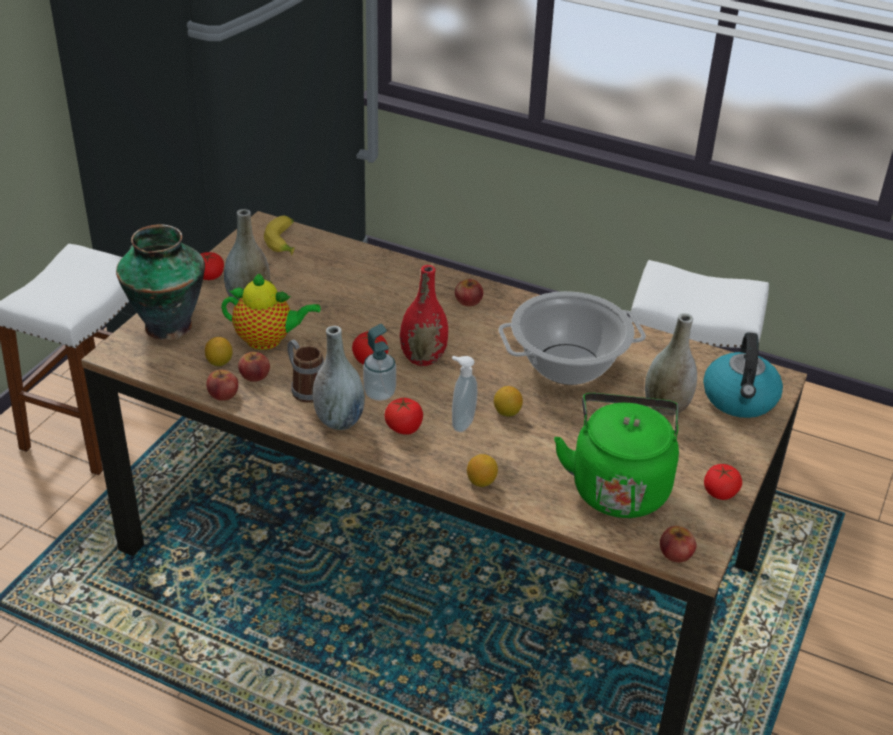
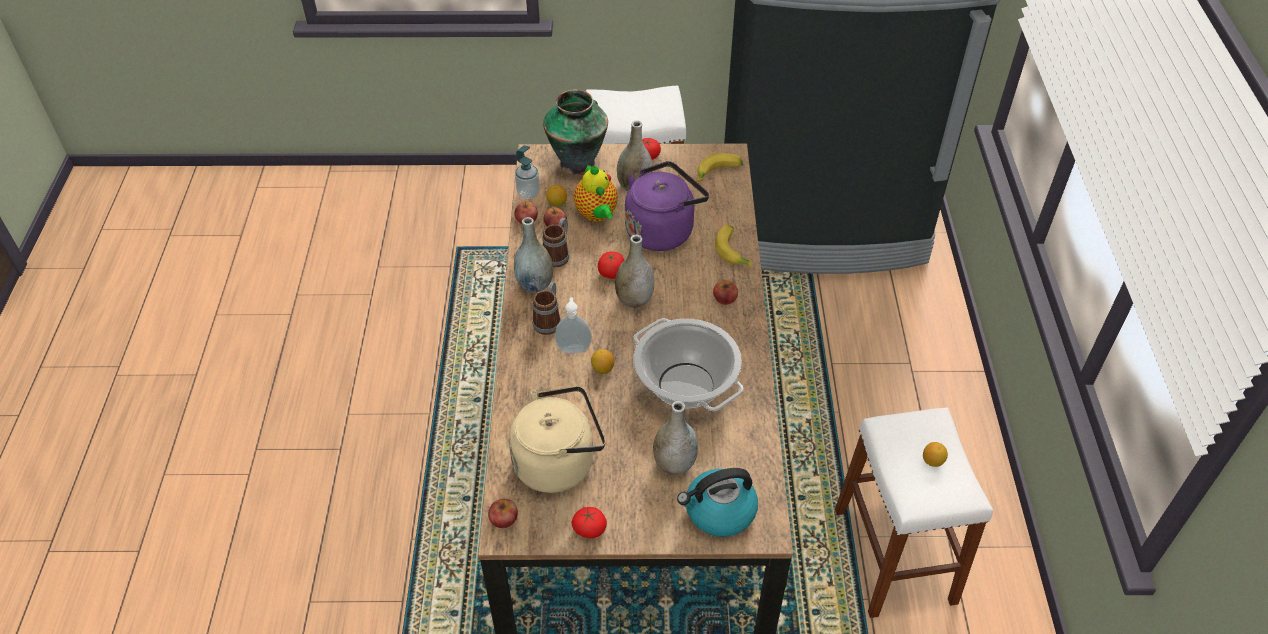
camera: 65 degrees right, 10 degrees up
(335, 305) = (662, 230): none -> purple kettle
(379, 393) = (578, 293): soap dispenser -> soap dispenser (528, 193)
(404, 428) = (549, 320): tomato -> mug
(408, 272) = (734, 251): none -> banana
(423, 358) = (634, 300): red vase -> grey vase
(481, 481) = (517, 381): lemon -> lemon (932, 461)
(618, 486) = (559, 462): green kettle -> beige kettle

